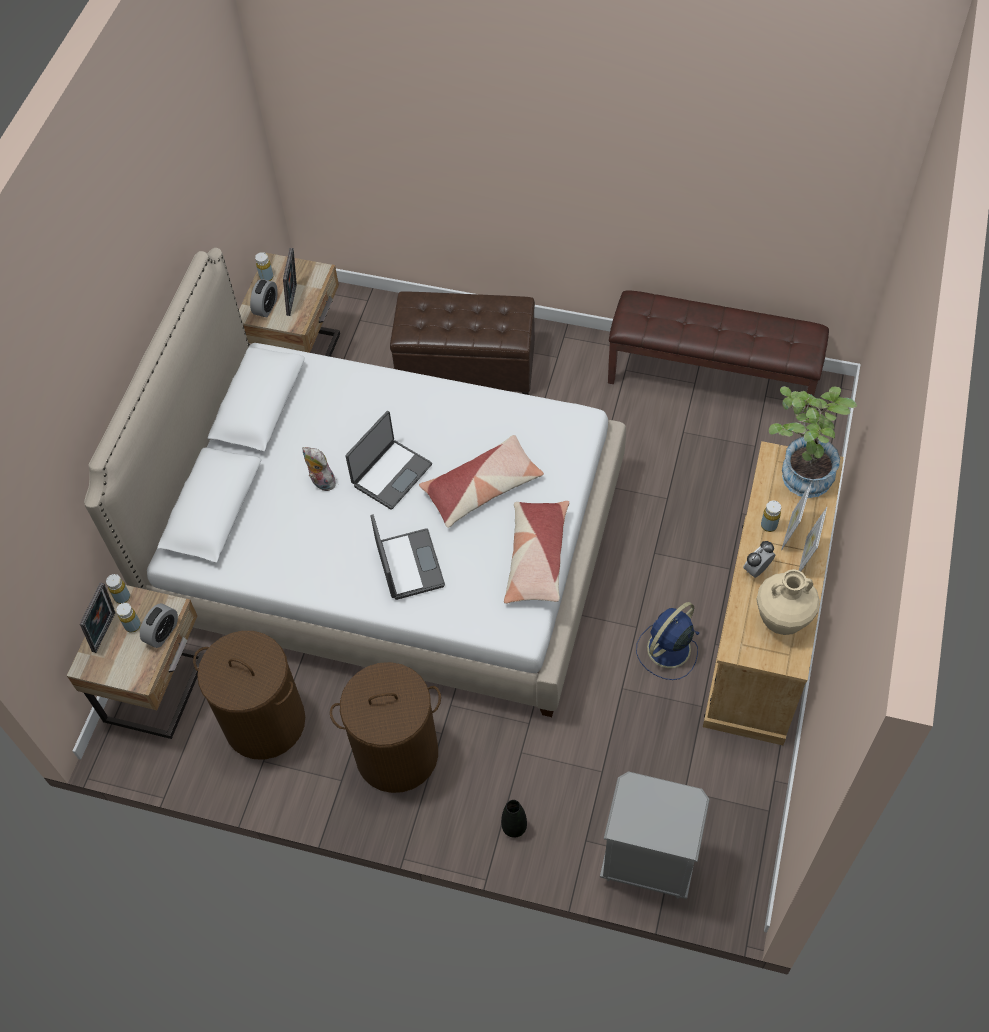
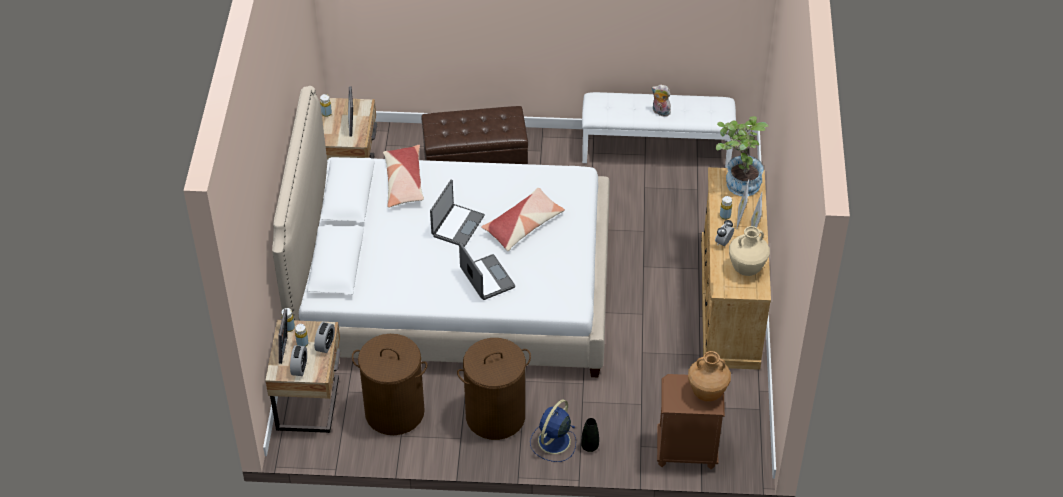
camera: 15 degrees left, 10 degrees down
(266, 307) = (332, 133): alarm clock -> alarm clock (299, 368)
(321, 482) = (408, 237): plush toy -> plush toy (660, 112)
(536, 558) = (573, 262): pillow -> pillow (404, 182)
(648, 862) = (686, 451): grey nightstand -> brown nightstand
(667, 650) = (667, 324): blue fan -> blue fan (553, 442)
(680, 817) = (707, 393): none -> brown vase
(712, 378) = (656, 150): brown bench -> white bench

